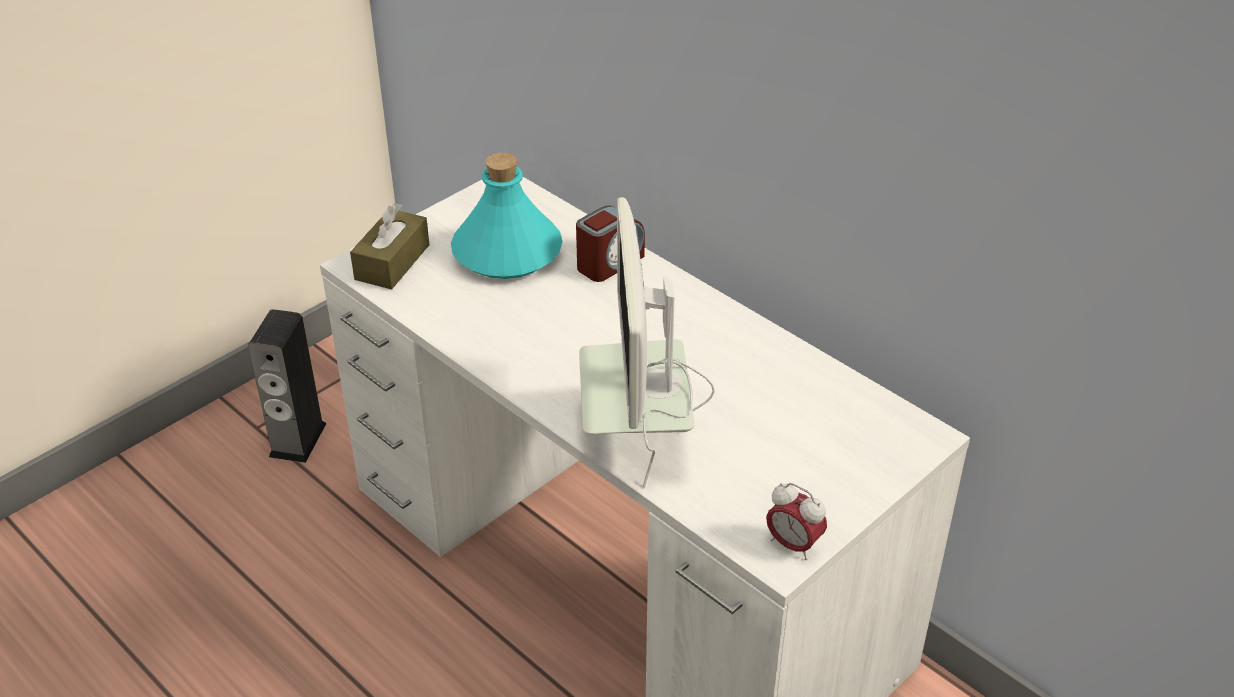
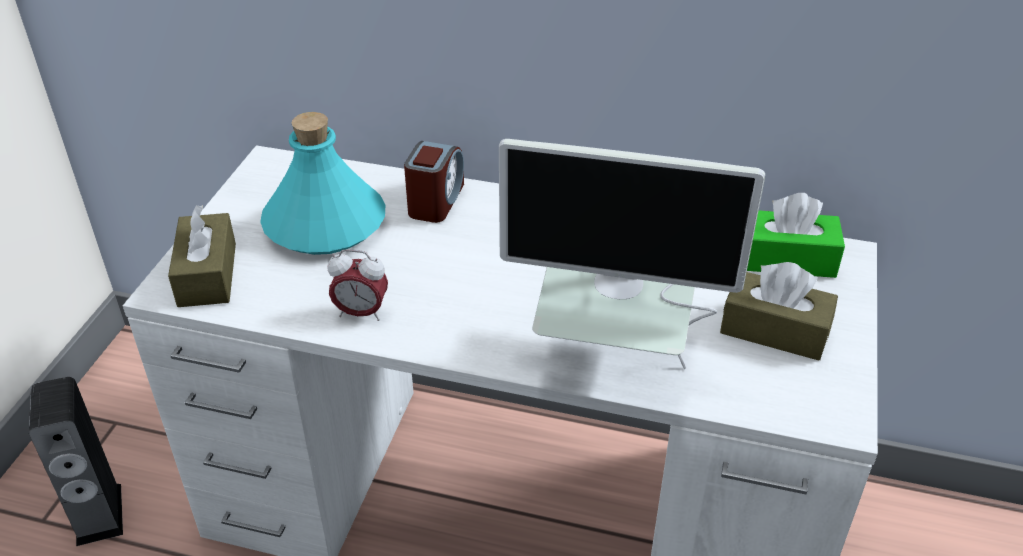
camera: 30 degrees left, 0 degrees up
(640, 440) = (612, 357): monitor -> monitor turned 45 degrees counterclockwise
(793, 545) = (837, 399): alarm clock -> alarm clock (361, 313)
(795, 472) = (774, 330): none -> brown tissue box
(867, 420) = (787, 259): none -> green tissue box

